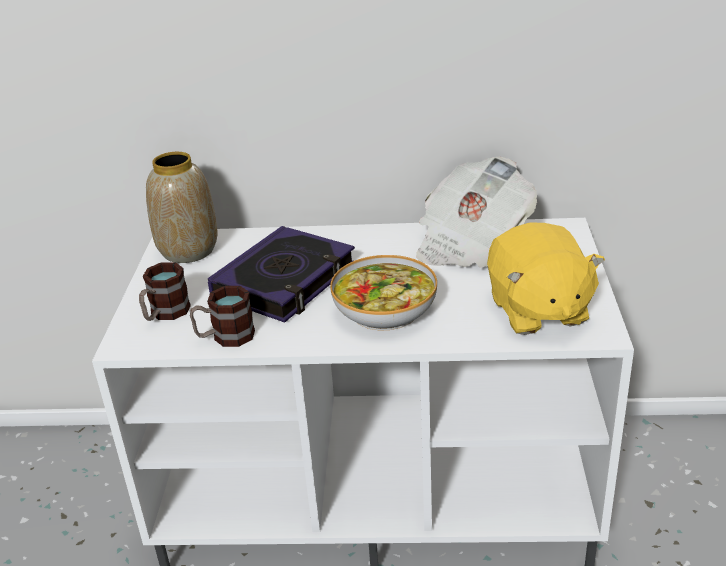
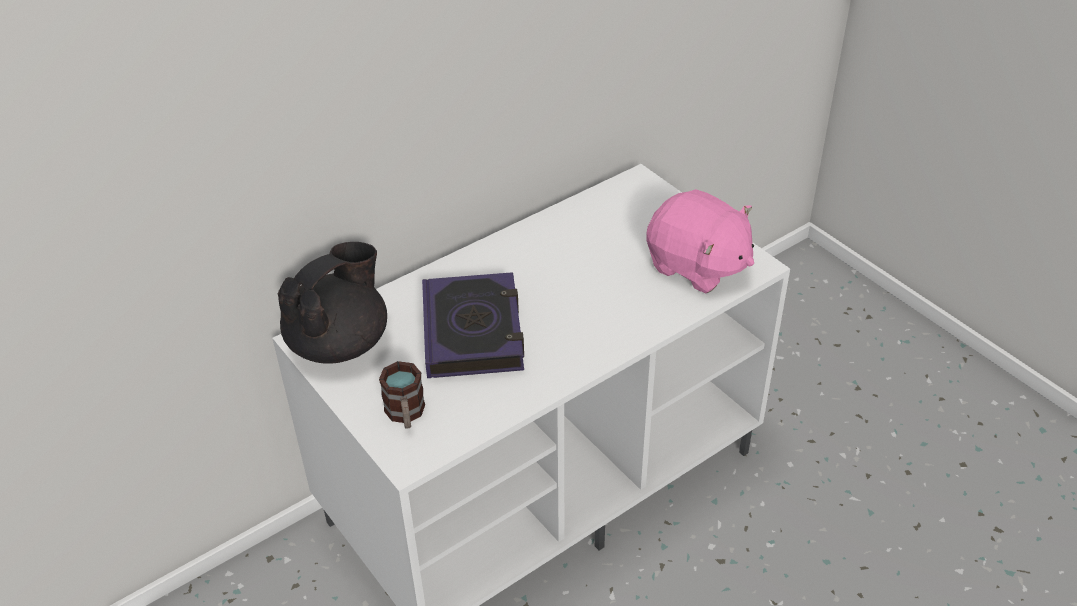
camera: 40 degrees left, 10 degrees up
(189, 251) = (340, 343): vase -> black teapot
(225, 337) = (489, 408): mug -> none
(384, 310) = (586, 319): bowl -> none
(470, 243) = (581, 225): newspaper -> none
(537, 310) = (697, 266): yellow plush toy -> pink plush toy

